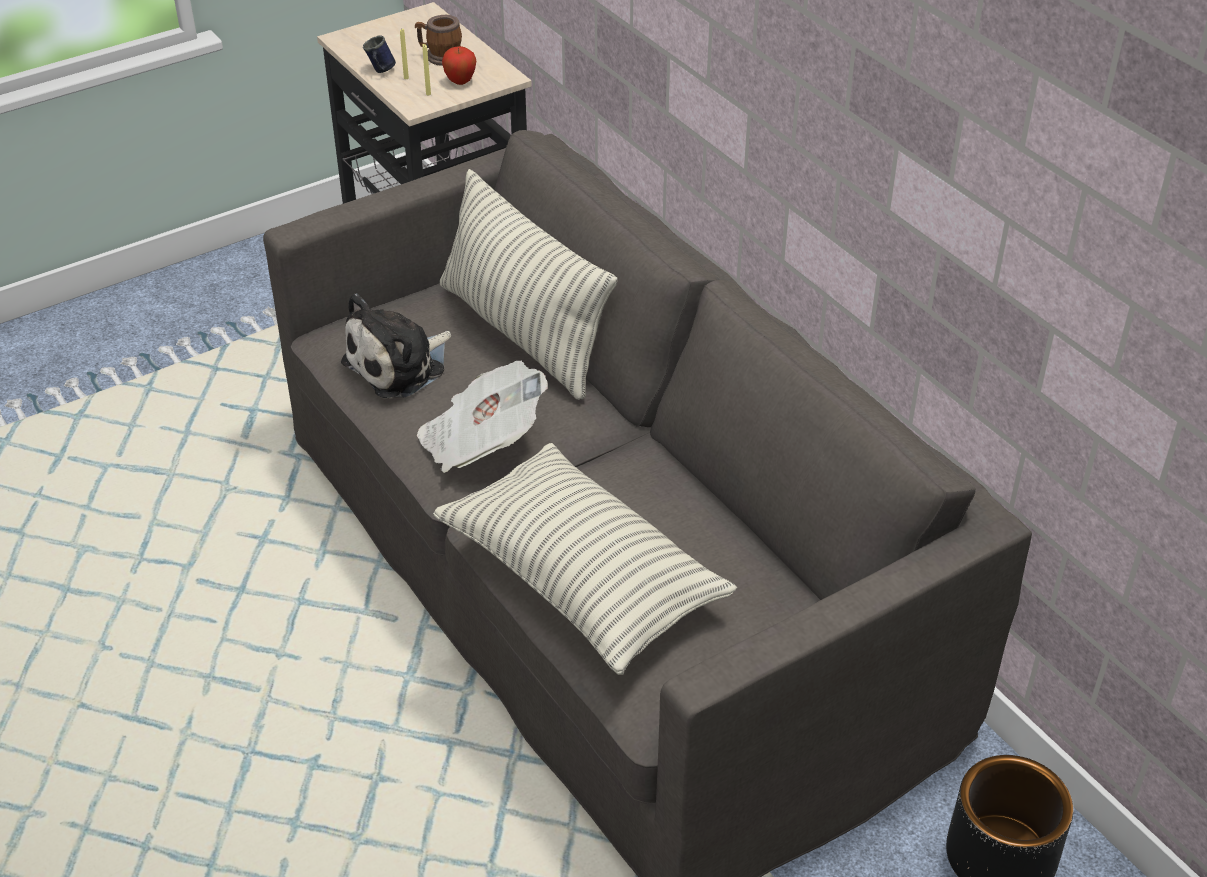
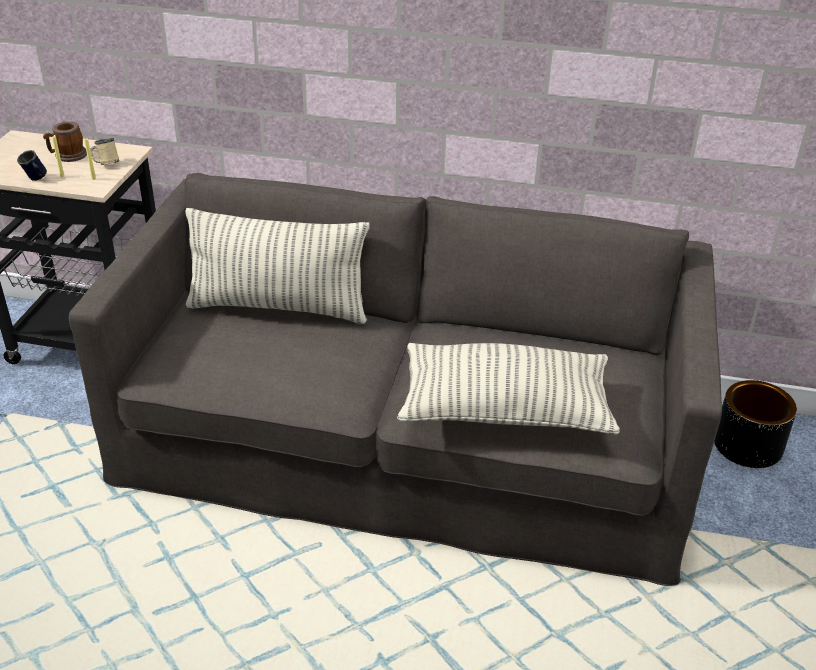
camera: 45 degrees left, 5 degrees down
(399, 365) = (227, 363): plush toy -> none
(460, 82) = (106, 164): apple -> beige mug
(481, 442) = (341, 375): newspaper -> none

